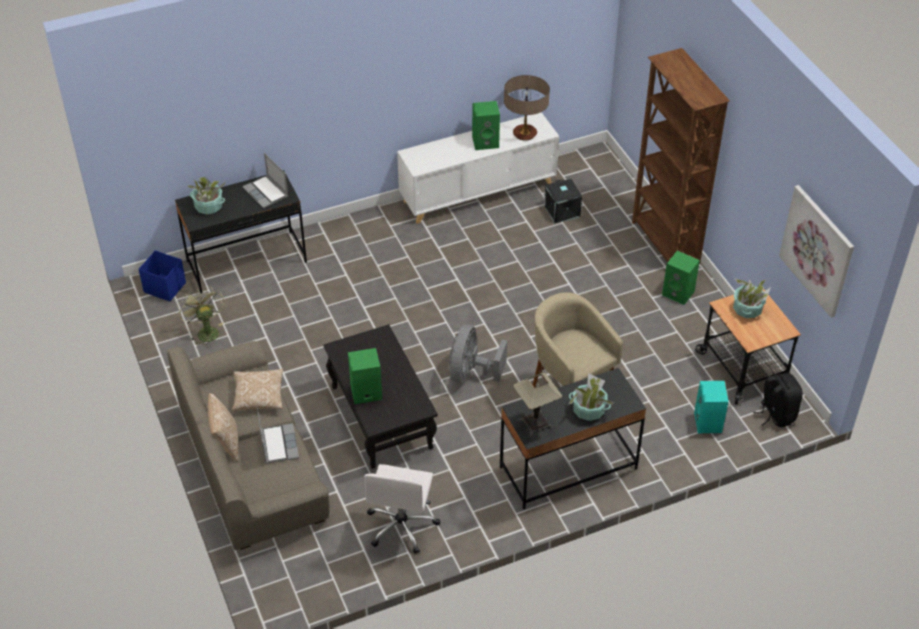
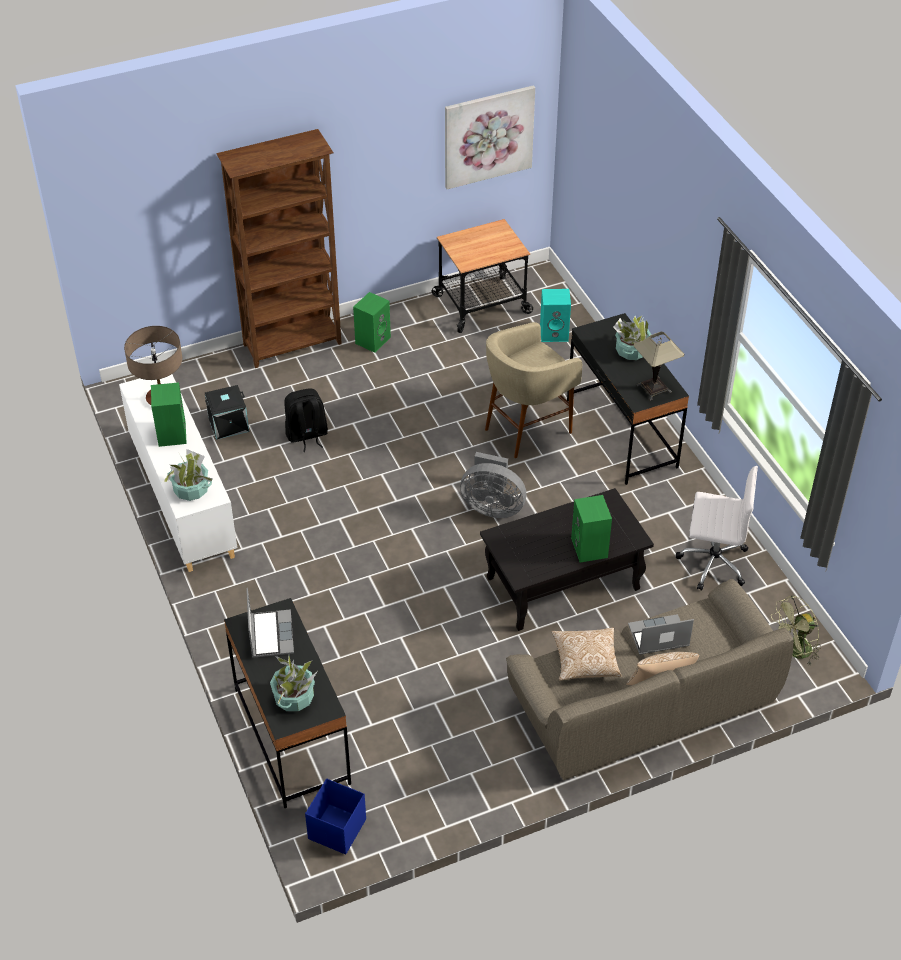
camera: 90 degrees left, 0 degrees up
(205, 331) = (424, 771): green fan -> green fan (794, 651)
(266, 192) = (270, 634): laptop -> laptop turned 60 degrees counterclockwise
(747, 309) = (471, 248): potted plant -> potted plant (191, 489)
(776, 414) = (540, 289): black backpack -> black backpack (306, 436)

